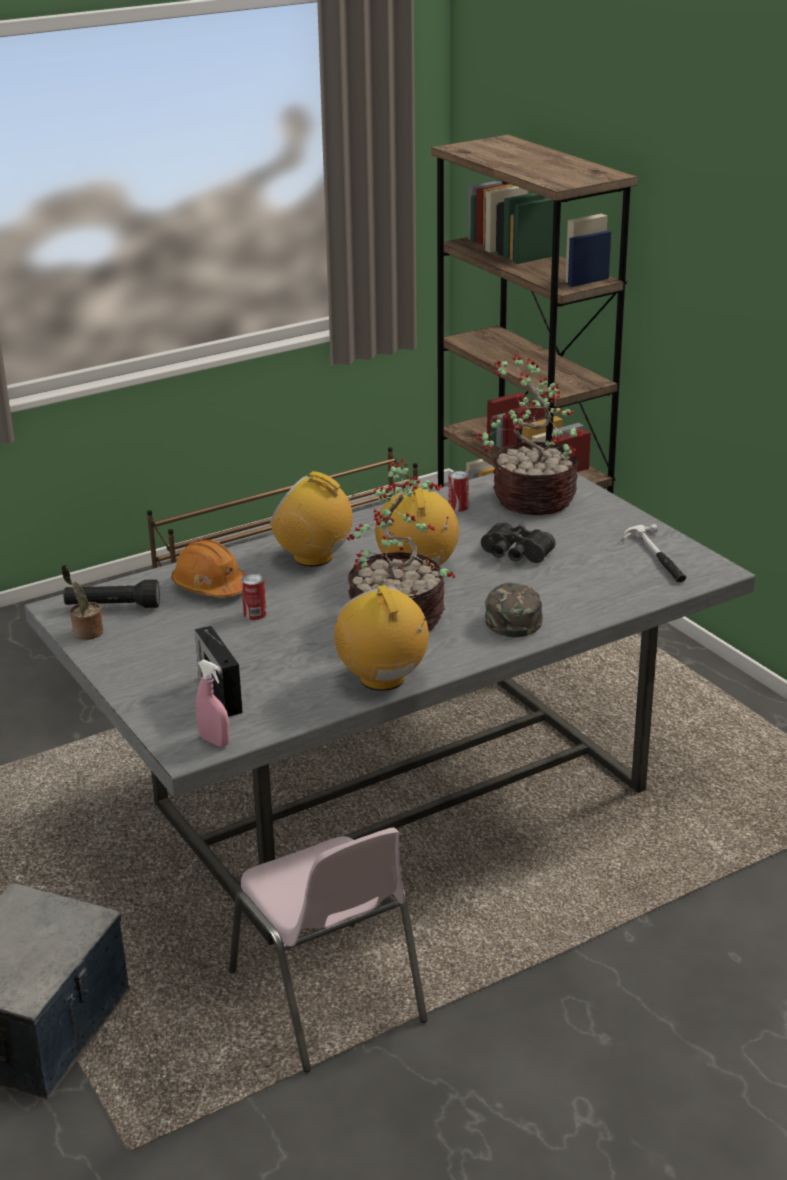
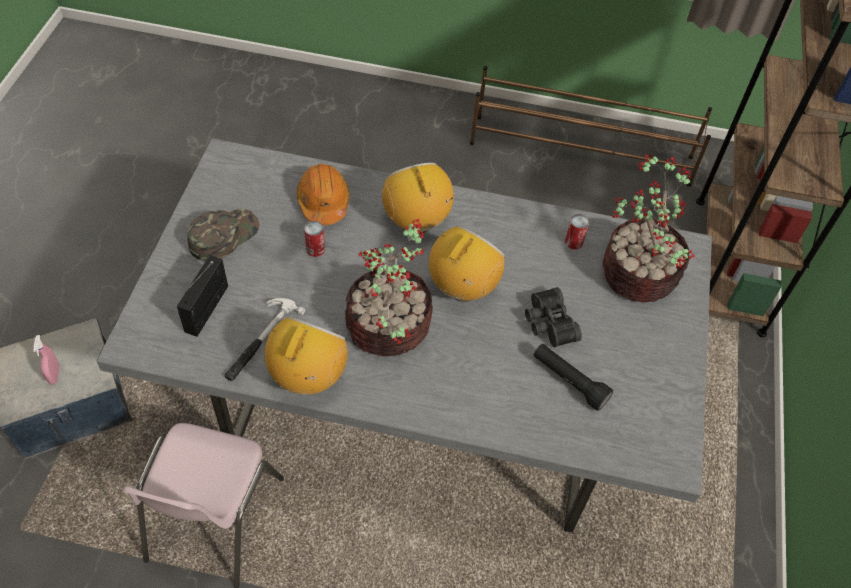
camera: 40 degrees right, 25 degrees up
(86, 633) = (209, 190): potted plant -> none
(113, 607) = (250, 177): black flashlight -> black flashlight (569, 381)
(214, 741) = (153, 348): pink spray bottle -> pink spray bottle (54, 375)
(511, 615) = (465, 384): green cap -> green cap (223, 235)
(657, 557) = (648, 411): hammer -> hammer (260, 341)

